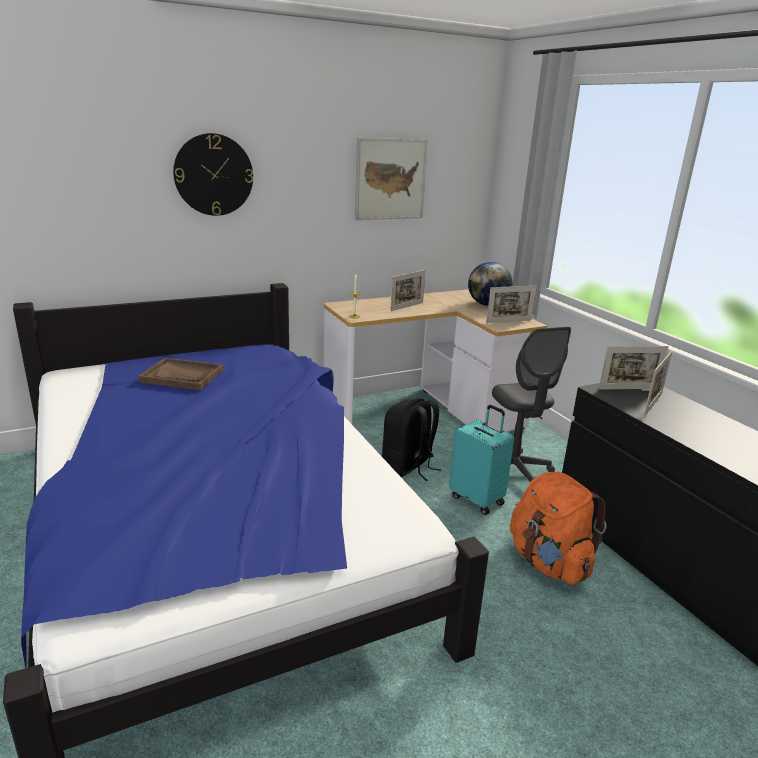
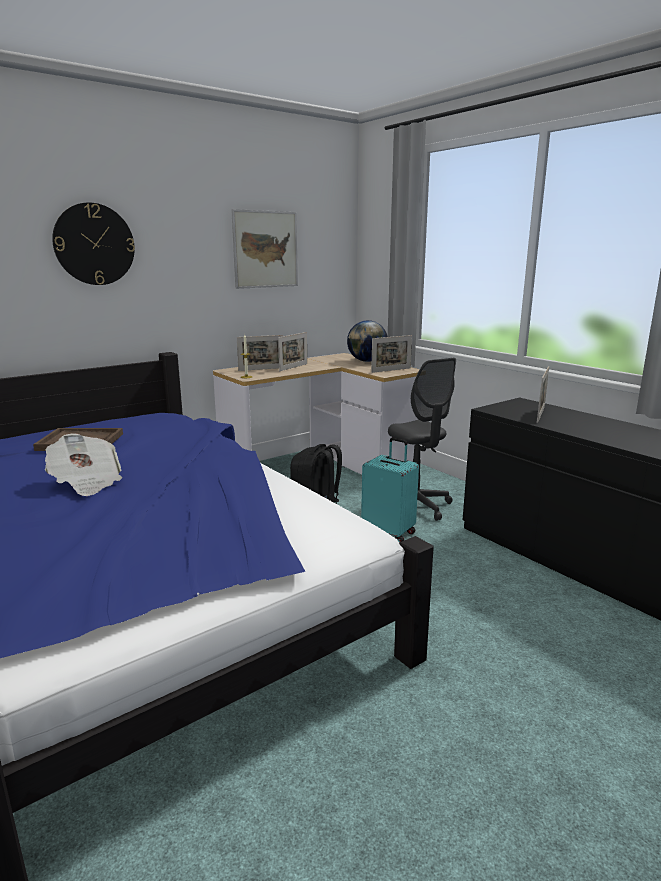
camera: 10 degrees left, 5 degrees down
(175, 428) = (86, 482): none -> newspaper
(549, 562) = (470, 573): orange backpack -> none
(628, 389) = (515, 406): picture frame -> picture frame (261, 369)

